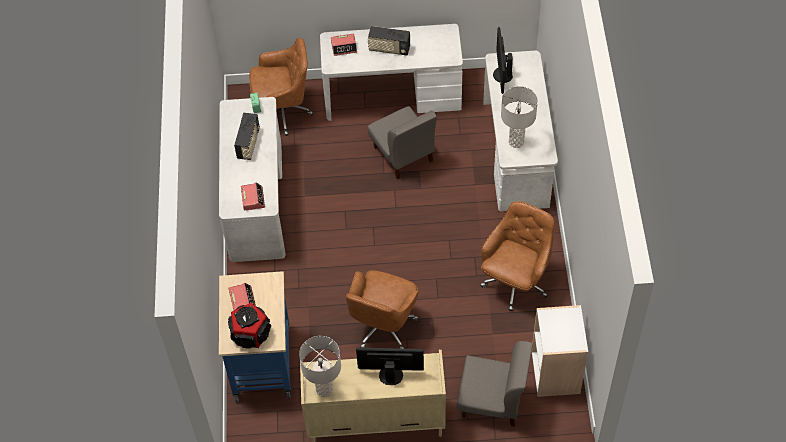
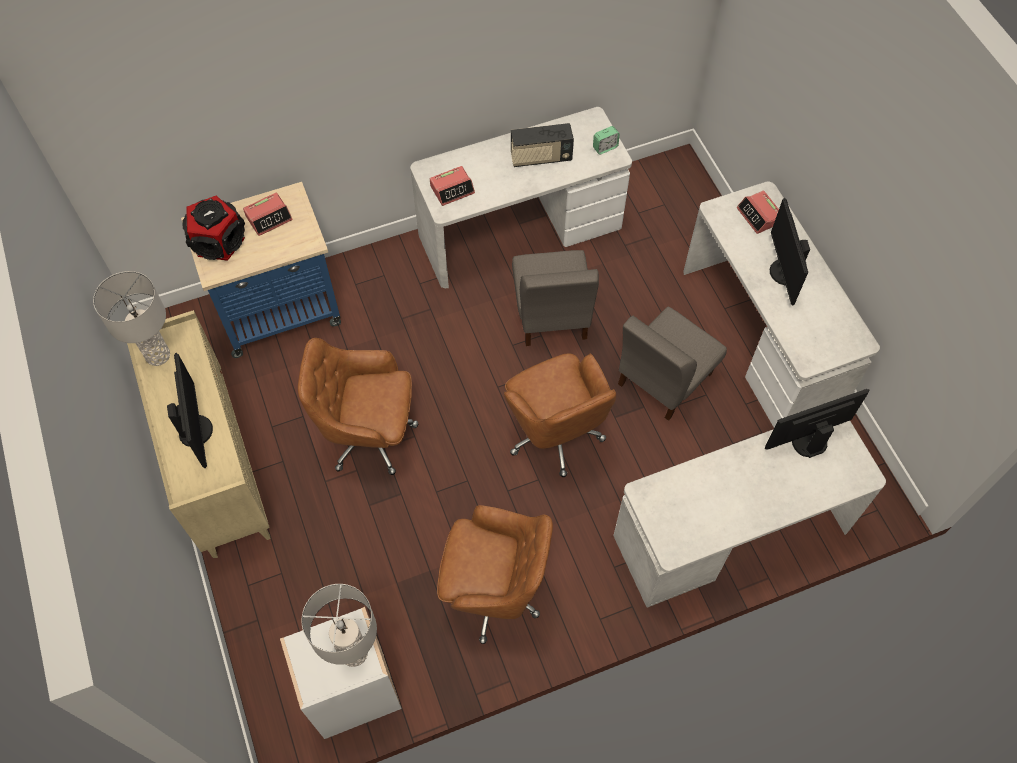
camera: 70 degrees right, 5 degrees up
(283, 111) = (674, 216): brown office chair -> brown office chair (555, 434)
(389, 49) = (783, 272): radio -> monitor
(492, 401) = (284, 612): grey chair -> grey chair (551, 314)
(516, 142) = (681, 496): white table lamp -> white table lamp (353, 653)

